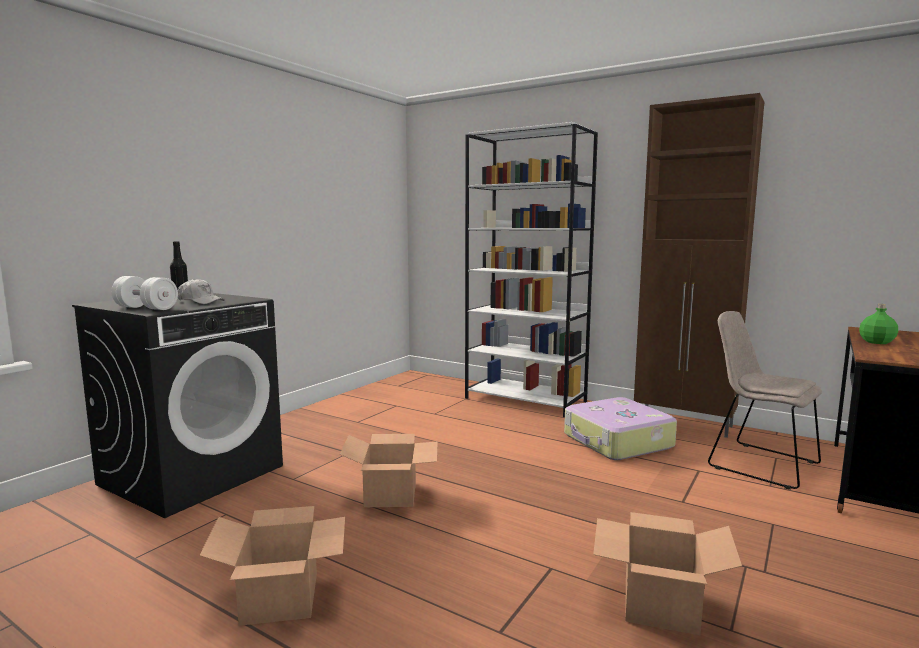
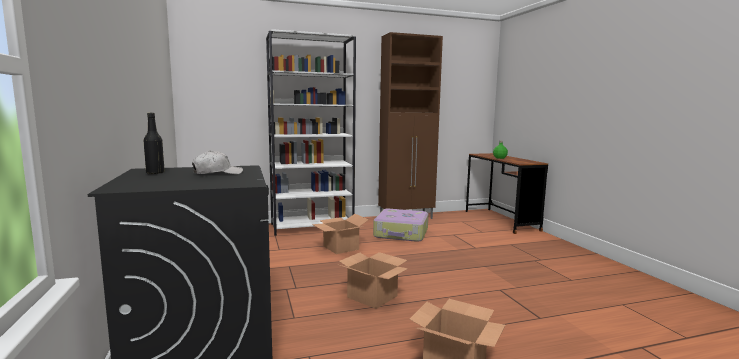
camera: 50 degrees left, 0 degrees up
(146, 308) = (214, 183): white dumbbell -> none
(661, 605) = (547, 283): cardboard box -> cardboard box (341, 248)
(758, 463) = (462, 225): beige chair -> none

